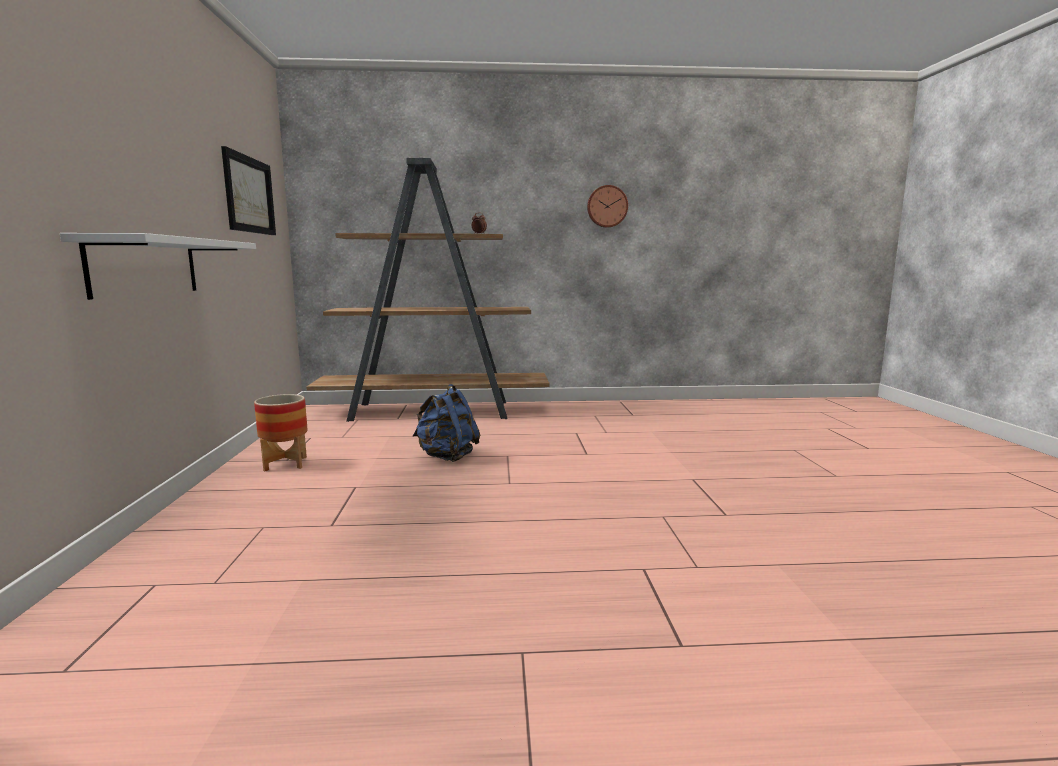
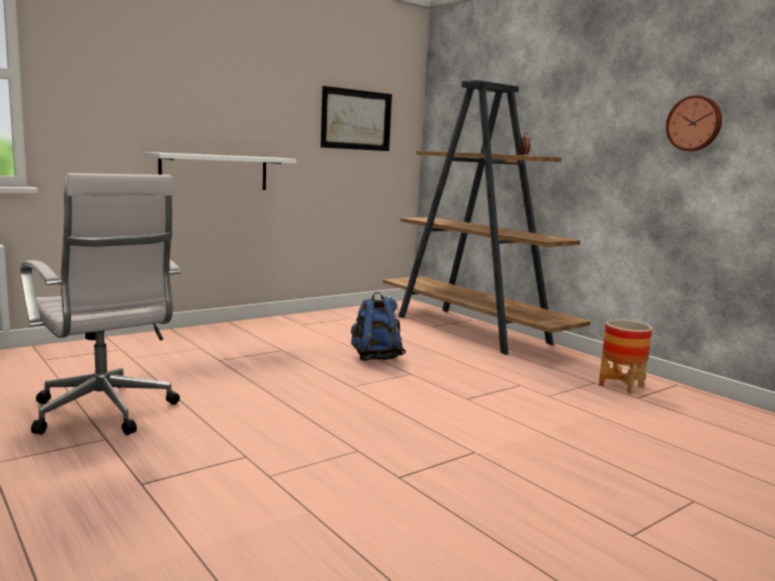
camera: 55 degrees right, 0 degrees up
(285, 464) = (295, 326): planter -> planter (620, 385)
(426, 639) = (105, 413): none -> white office chair

